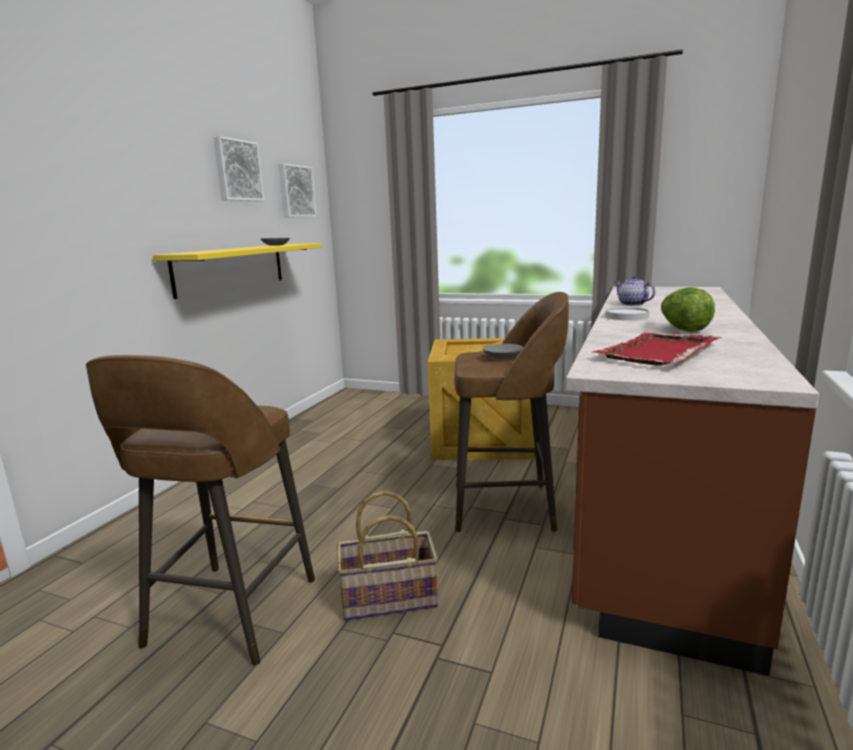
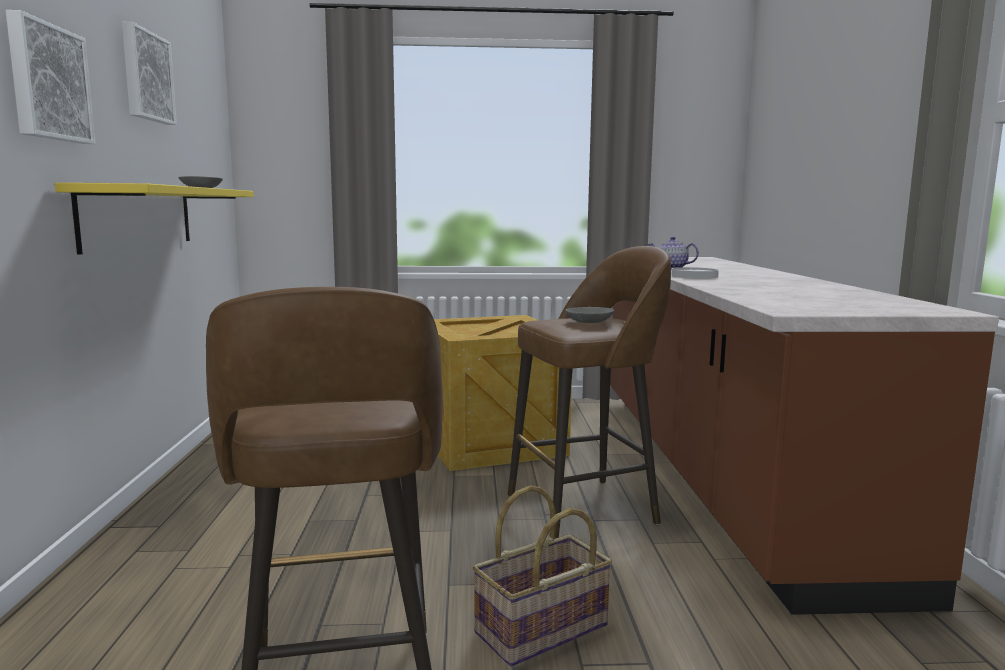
camera: 25 degrees left, 5 degrees down
(296, 191) = (201, 119): picture -> picture (47, 83)
(657, 352) = (802, 298): red tray -> none
(683, 329) = (775, 283): lettuce -> none

